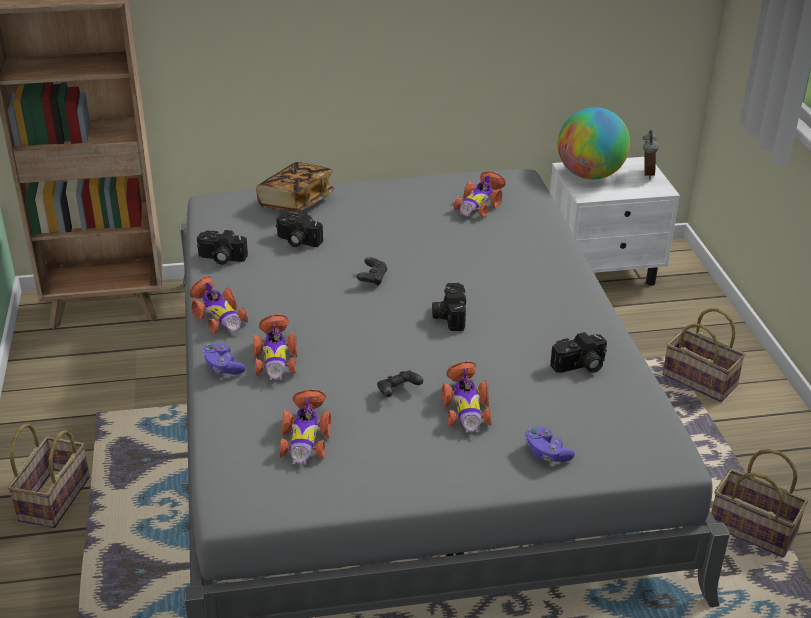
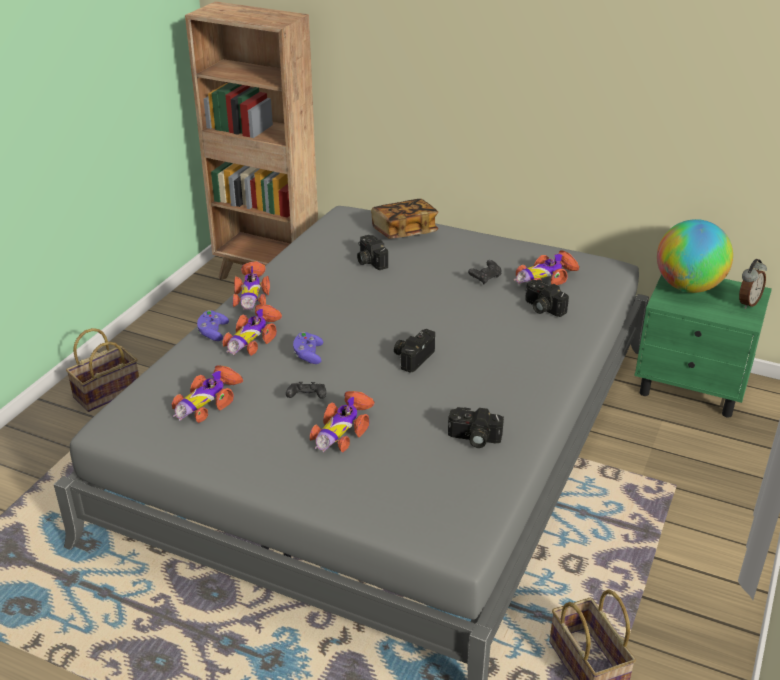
camera: 35 degrees right, 0 degrees up
(221, 258) = (302, 256): camera -> camera (542, 308)
(372, 279) = (389, 308): black game controller -> black game controller (485, 278)
(546, 454) = (361, 493): purple game controller -> purple game controller (308, 355)
(604, 270) = (692, 387): white nightstand -> green nightstand
(701, 381) = (682, 518): basket -> none

